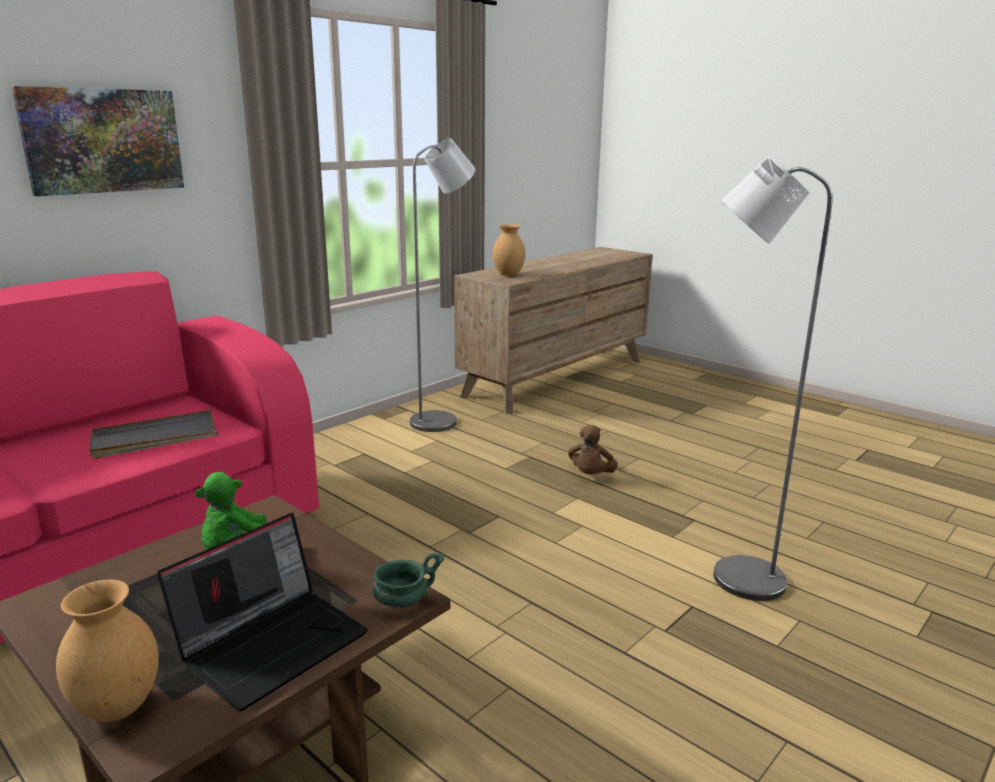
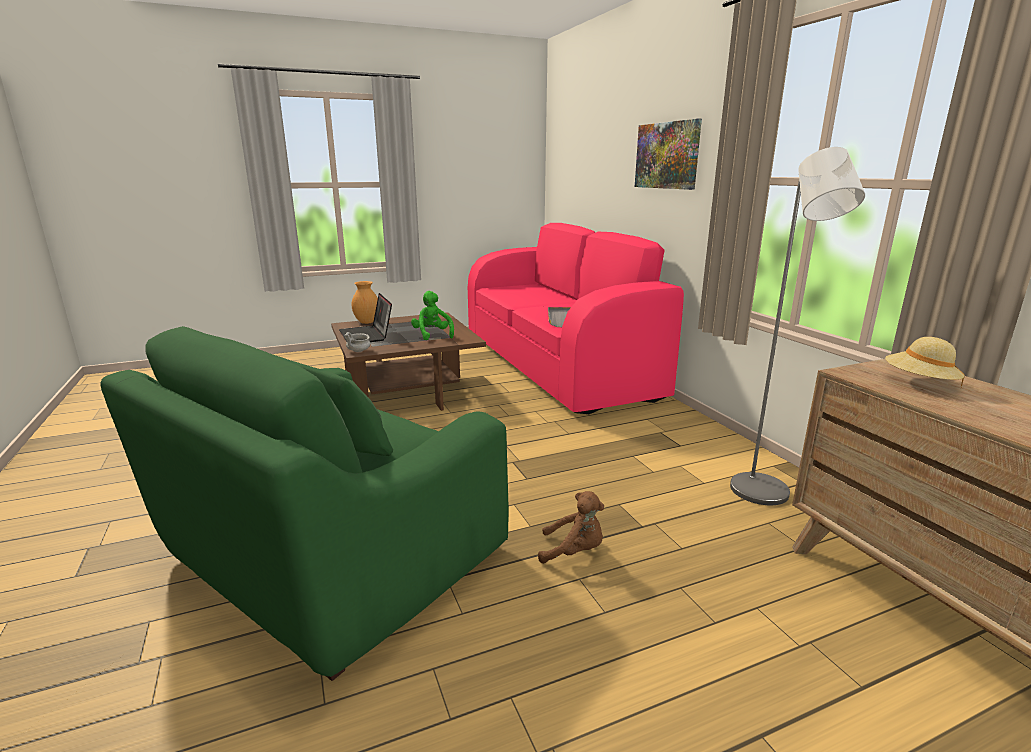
camera: 115 degrees right, 0 degrees up
(402, 601) = (358, 351): green bowl -> grey bowl
(509, 274) = (919, 382): brown vase -> beige hat
(591, 475) = (574, 551): brown plush toy -> brown plush toy turned 150 degrees clockwise
(734, 578) = (331, 558): grey floor lamp -> green armchair

